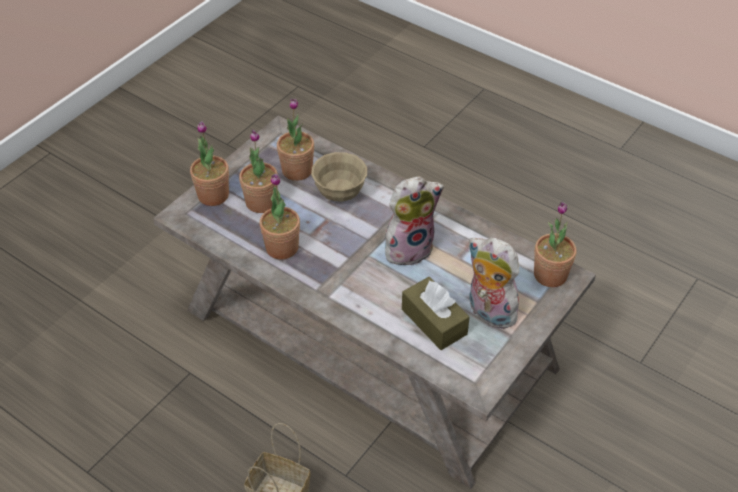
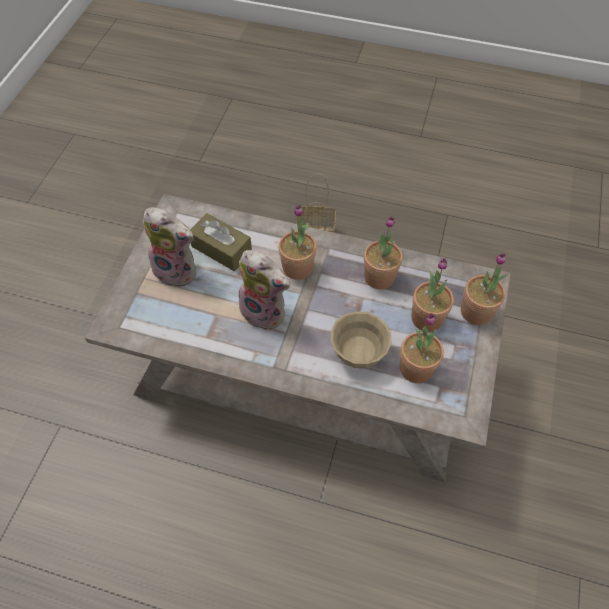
camera: 160 degrees right, 10 degrees up
(409, 248) = (266, 311): plush toy -> plush toy turned 105 degrees counterclockwise
(550, 275) = (128, 322): potted plant -> potted plant (297, 267)

